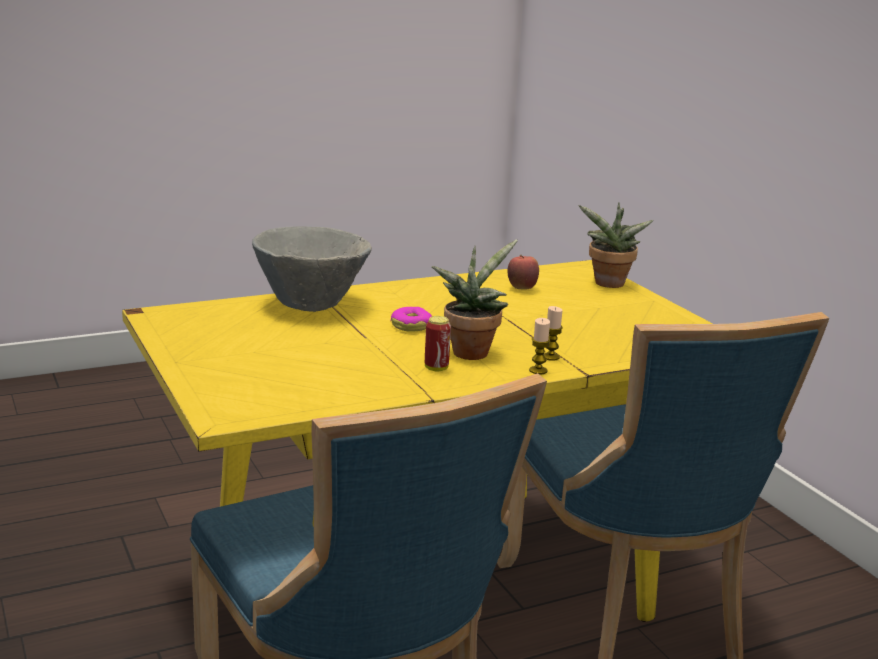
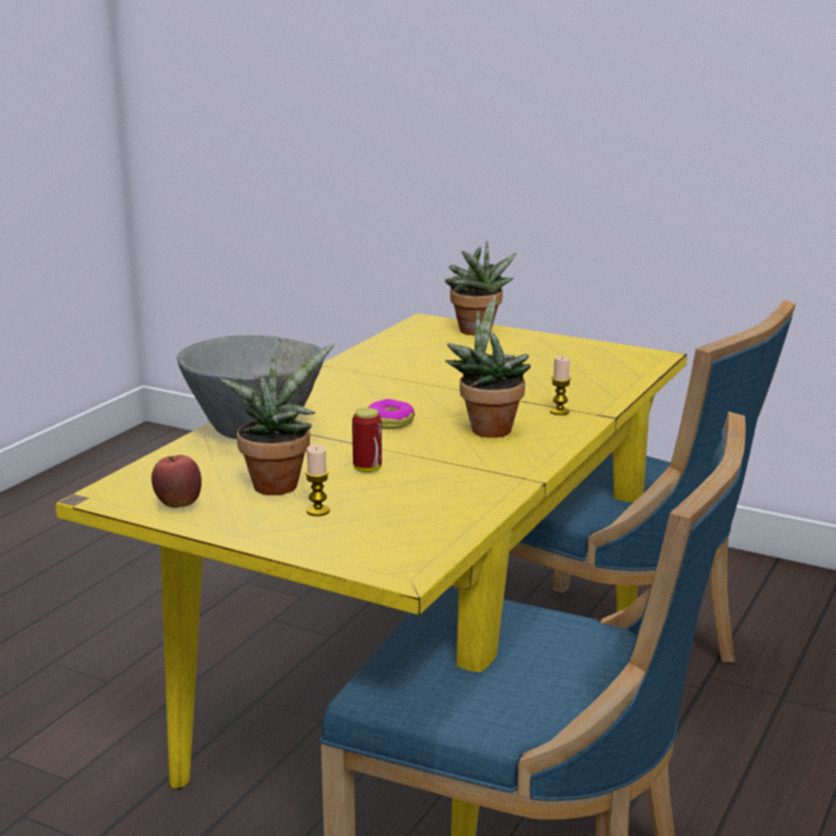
camera: 35 degrees left, 0 degrees up
(260, 340) = (278, 483): none -> potted plant
(436, 368) = (491, 454): can -> can (367, 469)
(522, 288) = (414, 357): apple -> apple (178, 504)
(538, 370) = (573, 427): candle -> candle (318, 511)

